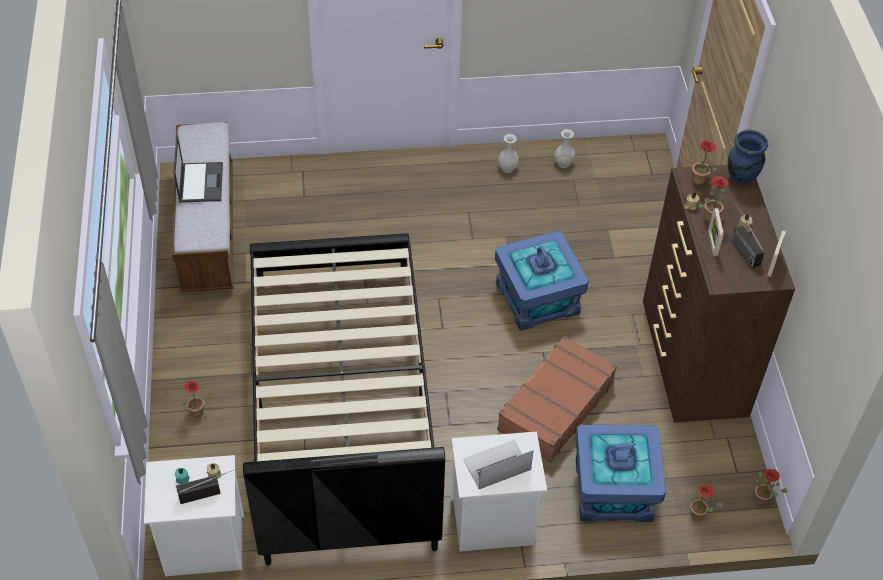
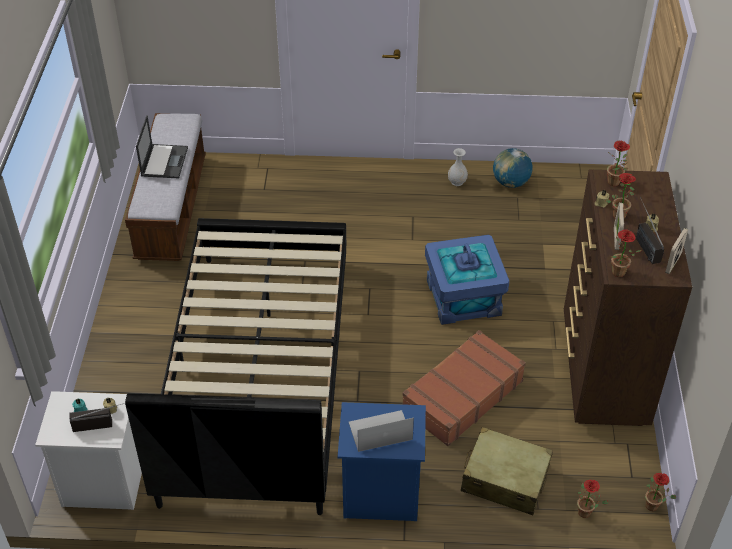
camera: 10 degrees right, 5 degrees down
(197, 415) = (124, 366): potted plant -> potted plant (618, 274)
(491, 522) = (379, 495): white nightstand -> blue nightstand
(563, 163) = (510, 182): white vase -> globe
(613, 490) = (505, 479): blue storage box -> beige suitcase
(740, 177) = (655, 183): blue vase -> none

